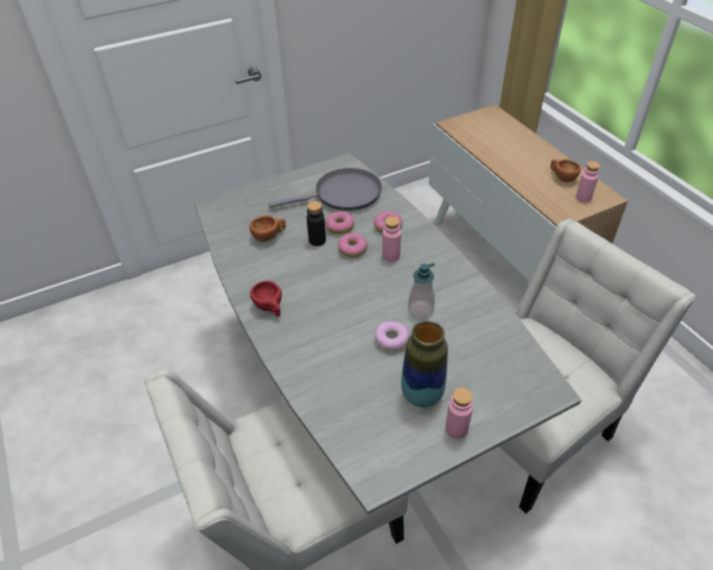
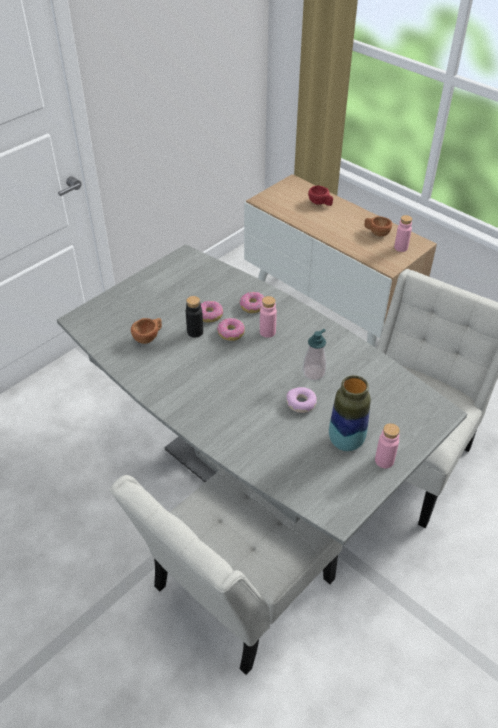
camera: 20 degrees left, 0 degrees up
(270, 308) = (182, 401): red cup -> red cup (320, 203)
(343, 195) = (199, 285): grey frying pan -> none

